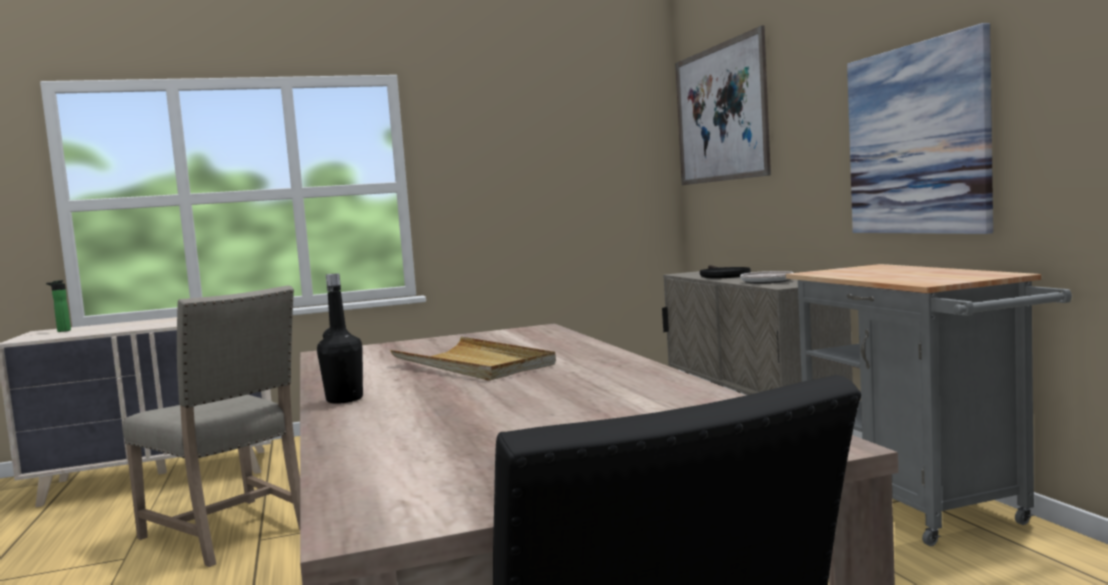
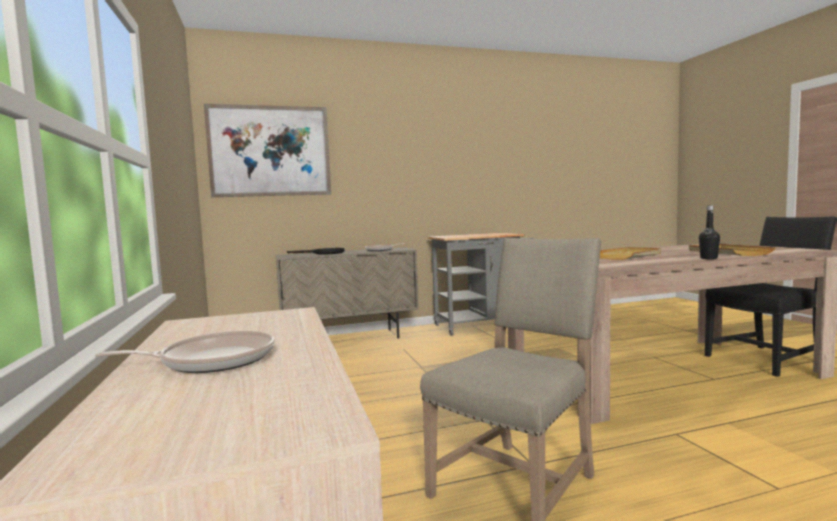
camera: 90 degrees left, 0 degrees up
(62, 331) = (181, 419): bottle -> none
(137, 324) = (212, 361): none -> frying pan
(441, 422) = (727, 252): none -> beige tray
(916, 140) = (440, 184): picture -> none

